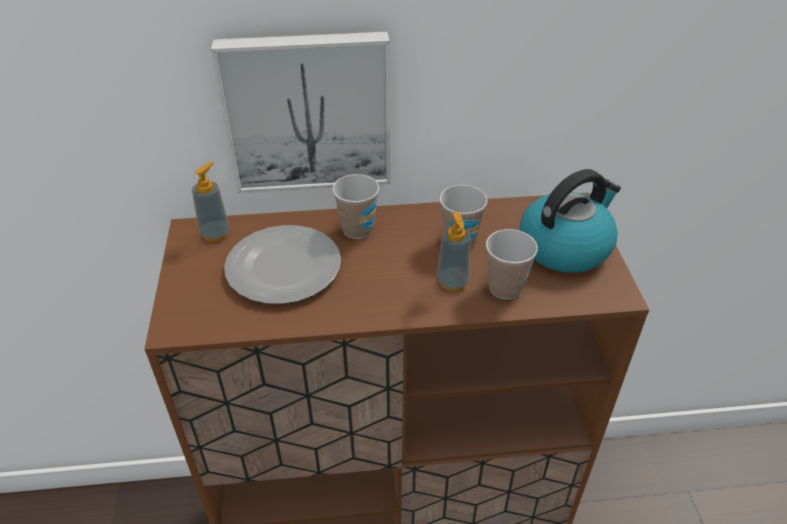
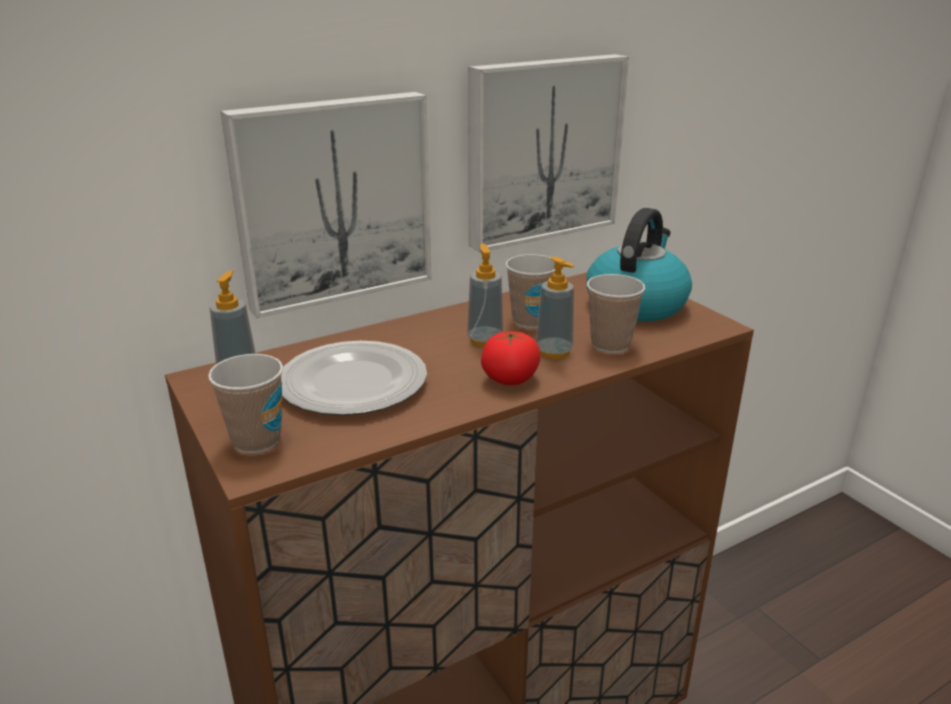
camera: 25 degrees left, 15 degrees down
(357, 229) = (412, 335): cup -> cup (256, 440)
(397, 300) = (510, 379): none -> tomato
(408, 252) = (485, 340): none -> soap dispenser
(517, 86) = (541, 150): none -> picture

